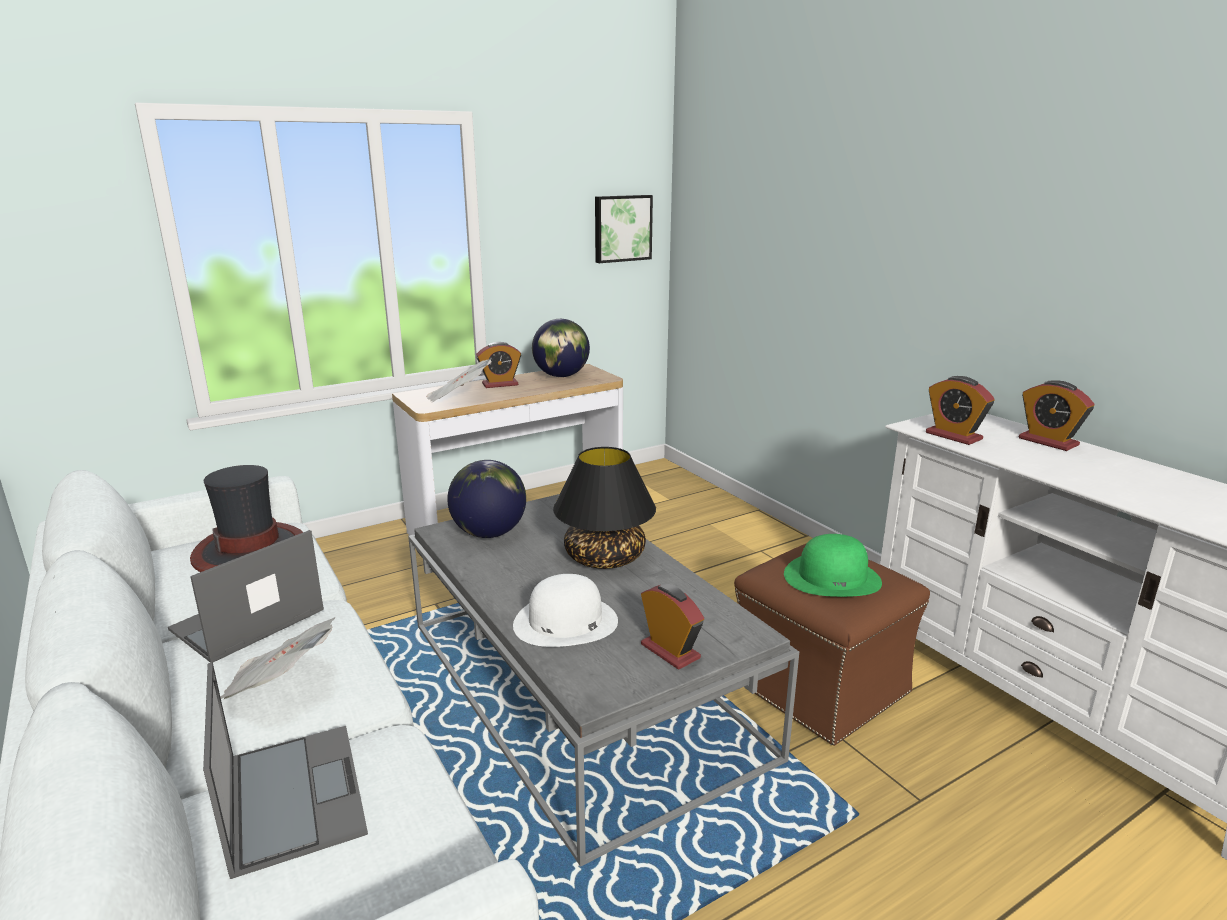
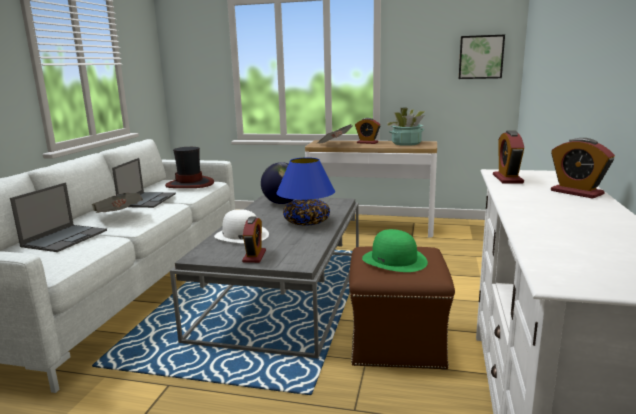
camera: 45 degrees right, 5 degrees down
(246, 621) = (148, 200): laptop -> laptop turned 105 degrees clockwise
(561, 376) = (406, 143): globe -> potted plant
(604, 558) = (306, 222): black table lamp -> blue table lamp
(1048, 442) = (576, 192): alarm clock -> alarm clock turned 45 degrees counterclockwise

